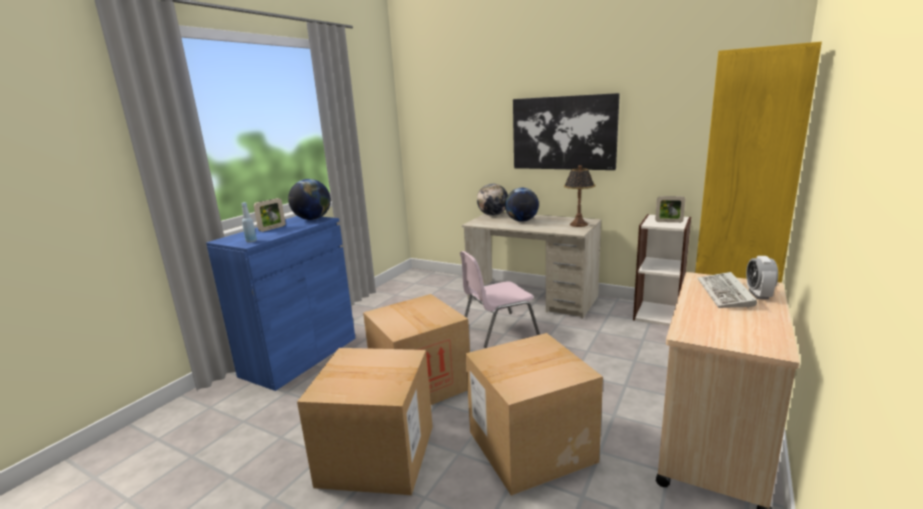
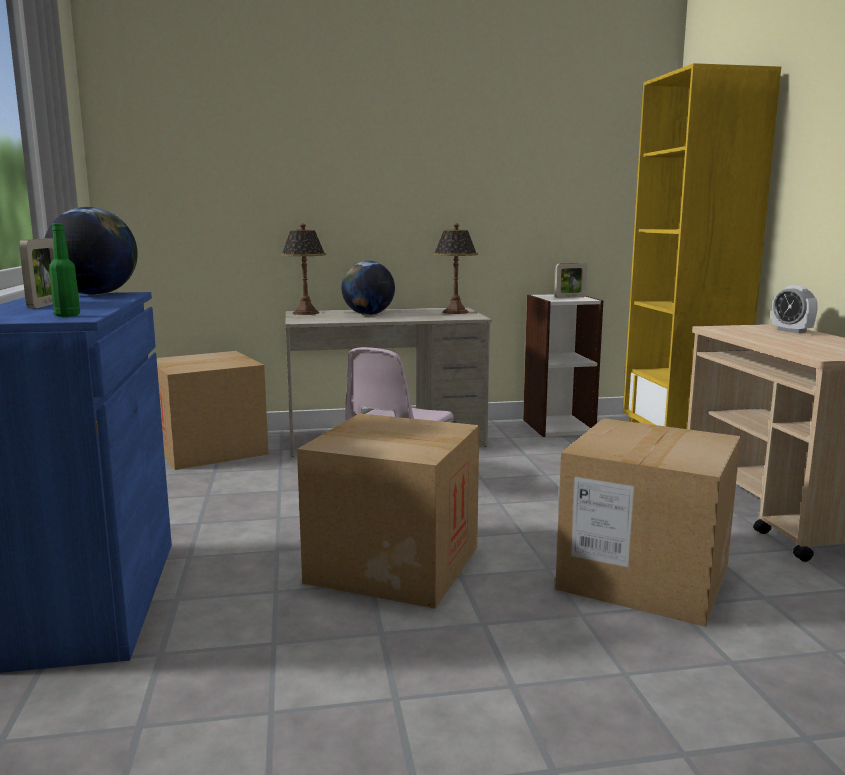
camera: 40 degrees left, 5 degrees down
(251, 241) = (67, 315): blue bottle -> green bottle
(377, 455) = (481, 661): cardboard box -> cardboard box (210, 449)
(493, 215) = (305, 313): globe -> table lamp
(563, 133) = (409, 182): picture -> none
(726, 294) = (769, 333): keyboard -> none

